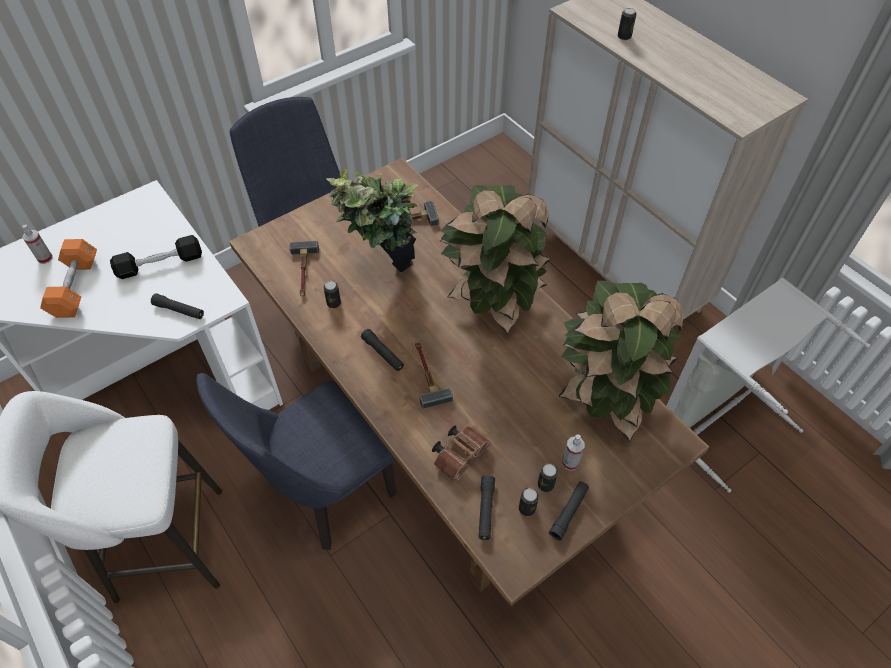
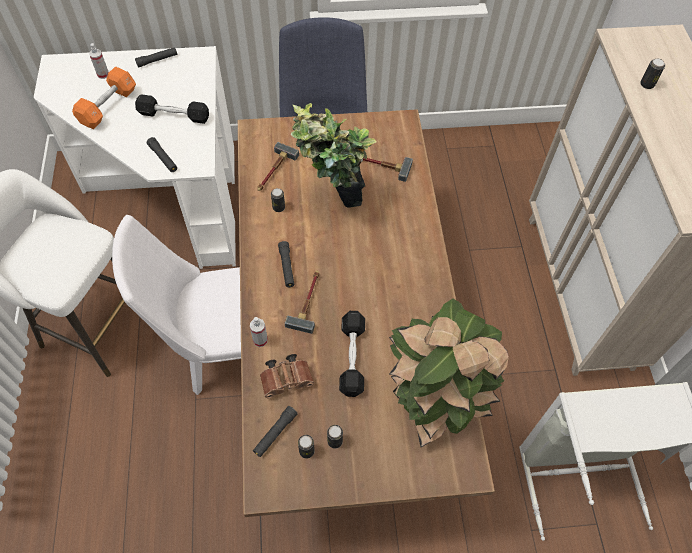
camera: 30 degrees right, 5 degrees up
(325, 495) = (220, 352): blue chair -> white chair
(492, 302) = (402, 270): potted plant -> none
(505, 402) = (352, 357): none -> black dumbbell
(569, 512) = (336, 474): black flashlight -> black flashlight (157, 60)
(570, 462) = (367, 435): spray bottle -> spray bottle (260, 340)

